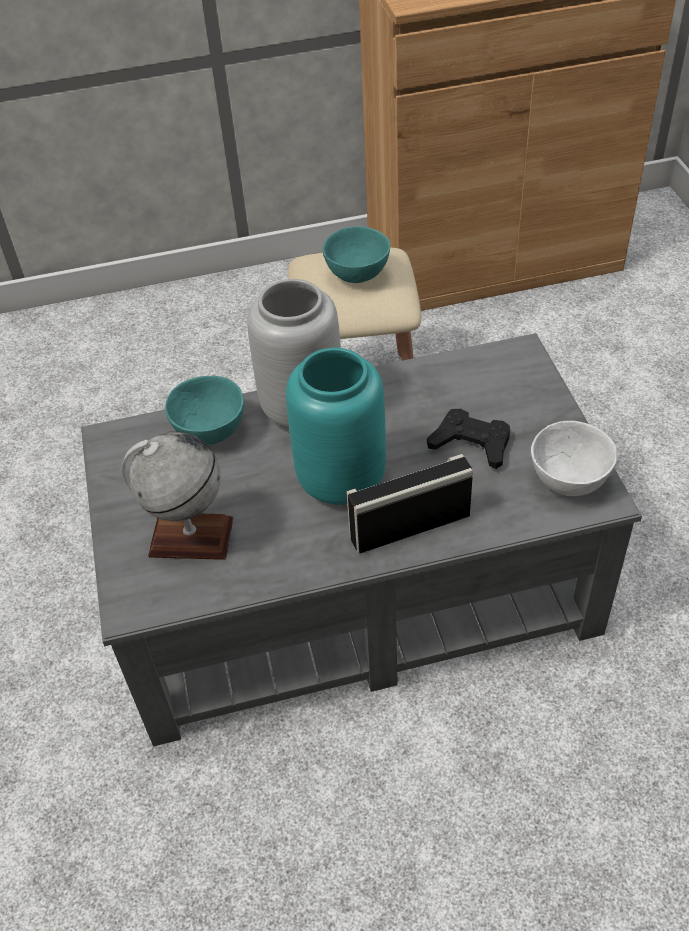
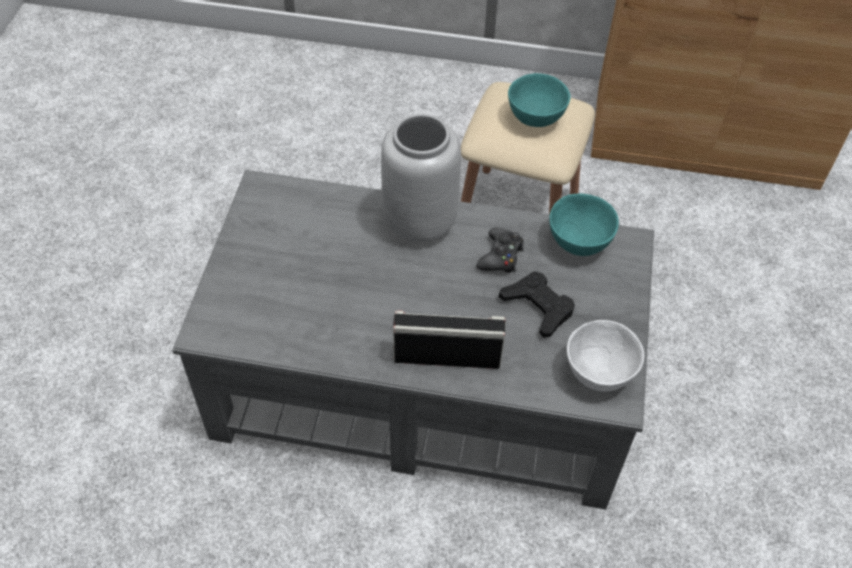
camera: 20 degrees right, 5 degrees up
(190, 537) = (276, 294): globe -> none
(210, 433) = (337, 214): turquoise bowl -> turquoise bowl (578, 244)
(343, 480) = (417, 296): turquoise vase -> none
(405, 410) = (500, 256): none -> black game controller

